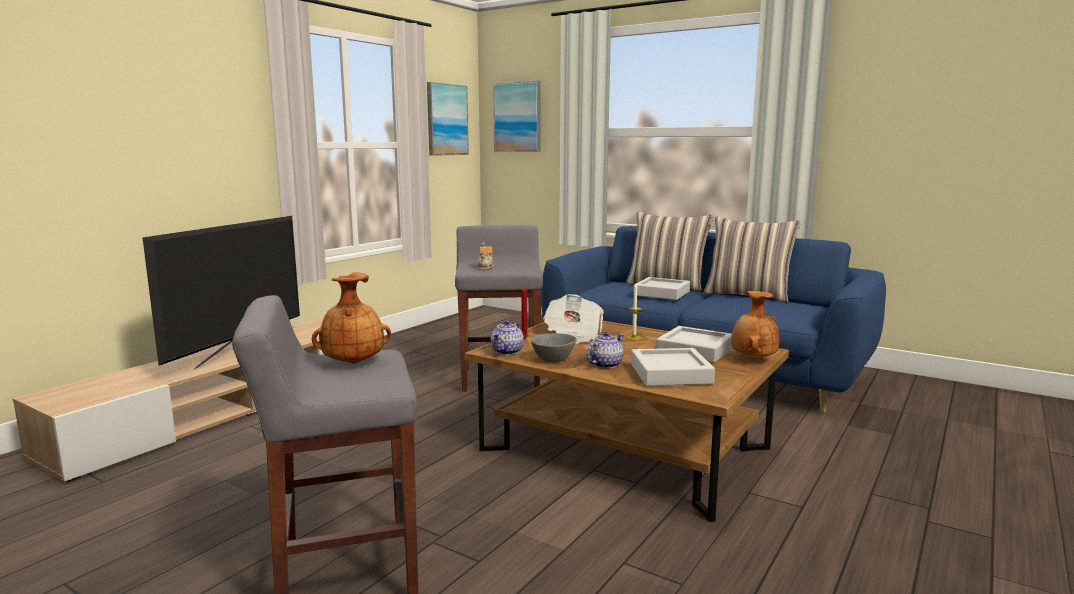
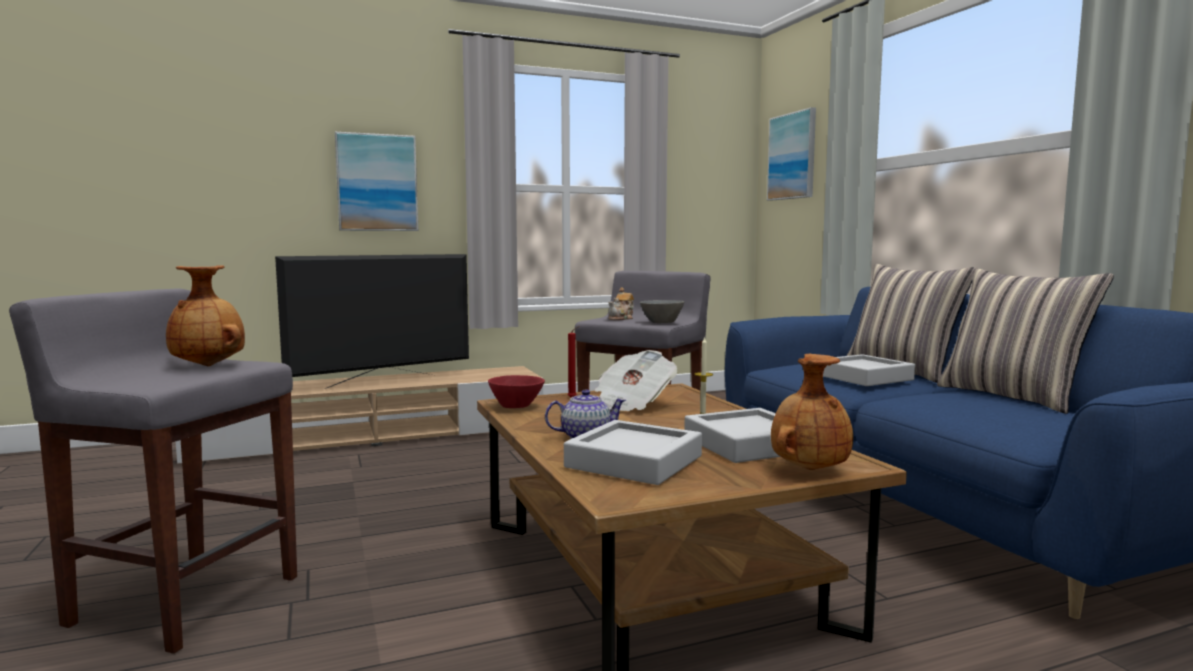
camera: 35 degrees right, 5 degrees down
(446, 120) = (705, 164): picture -> picture (377, 183)
(507, 351) = (518, 406): teapot -> red bowl
(552, 359) = (544, 421): grey bowl -> grey bowl (661, 322)

